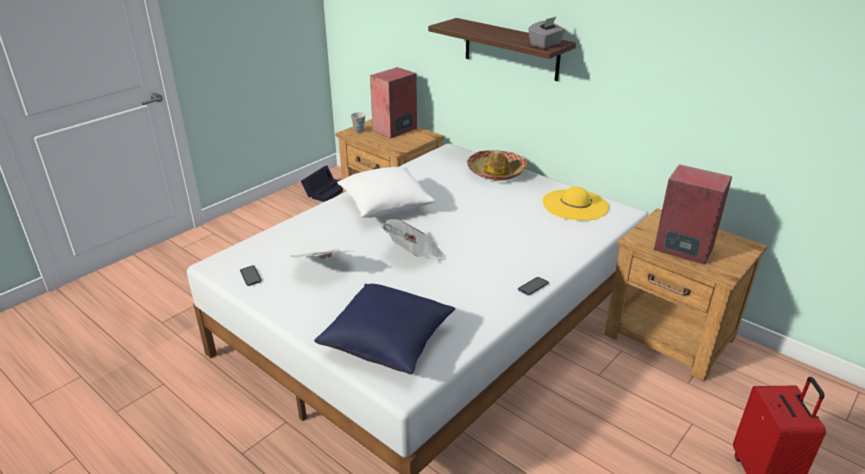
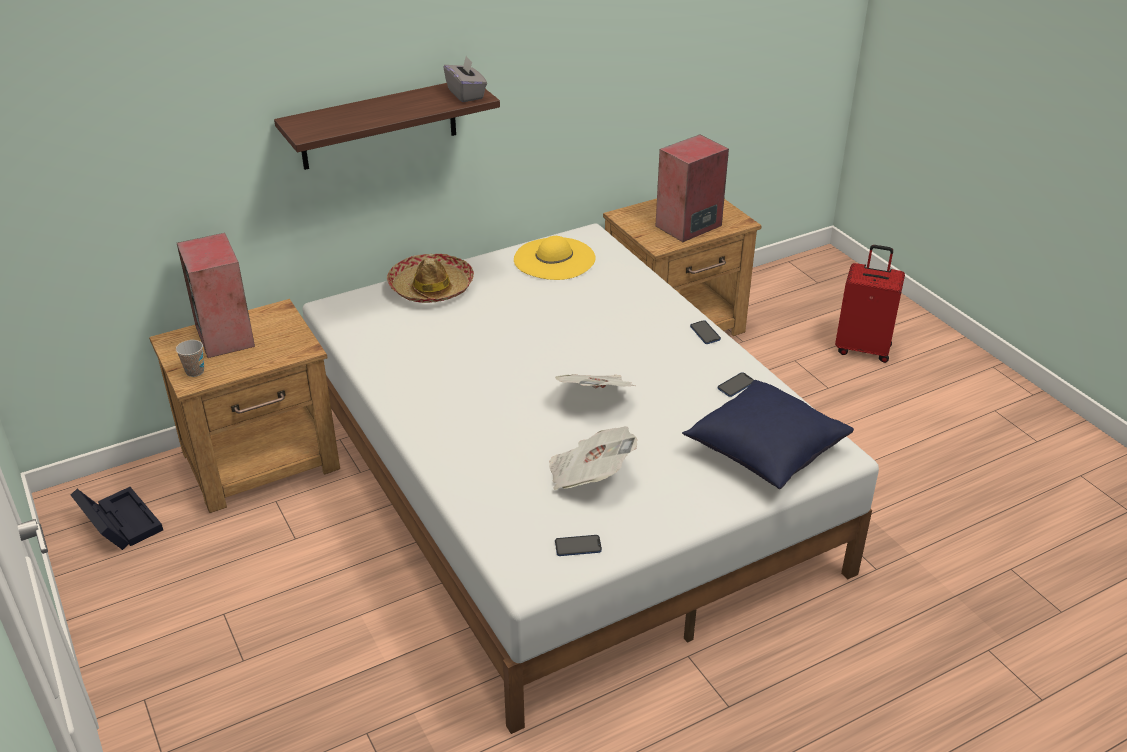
camera: 70 degrees left, 5 degrees up
(385, 206) = (460, 396): white pillow -> none
(469, 314) = (736, 385): none -> phone

